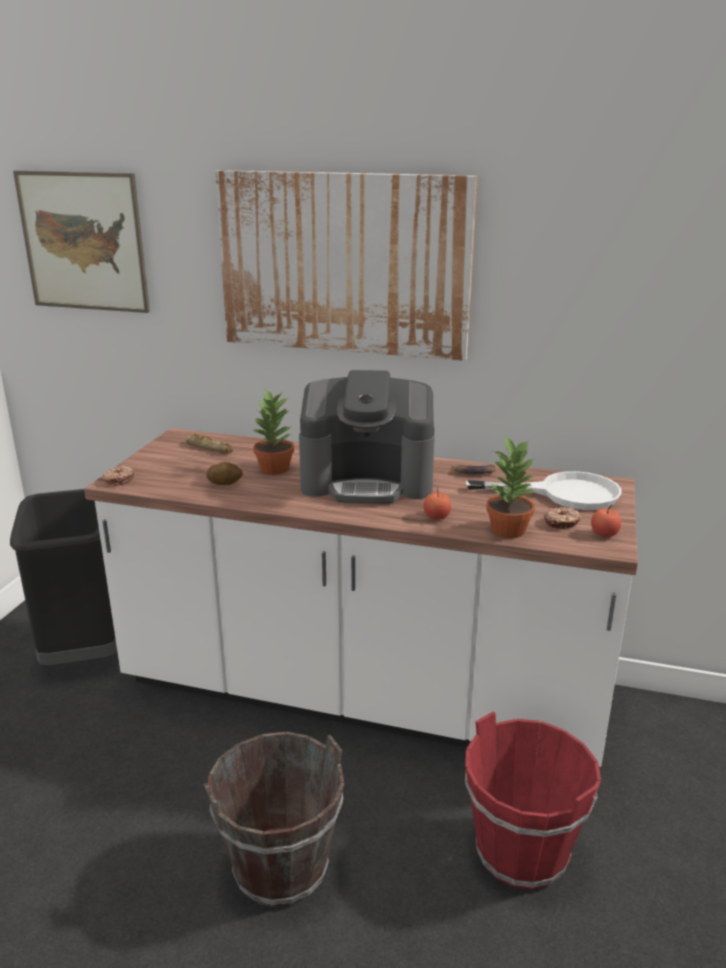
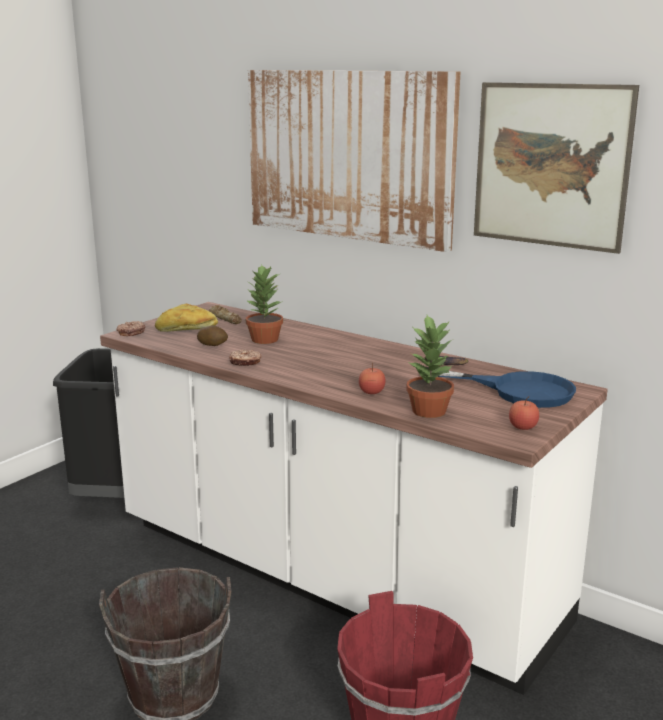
camera: 20 degrees right, 5 degrees down
(83, 242) = (155, 133): picture -> picture (551, 165)
(179, 467) = (186, 329): none -> bread
(368, 480) = (338, 358): coffee machine -> none
(562, 523) = (489, 413): donut -> donut (245, 362)
(564, 493) = (517, 390): white frying pan -> blue frying pan

